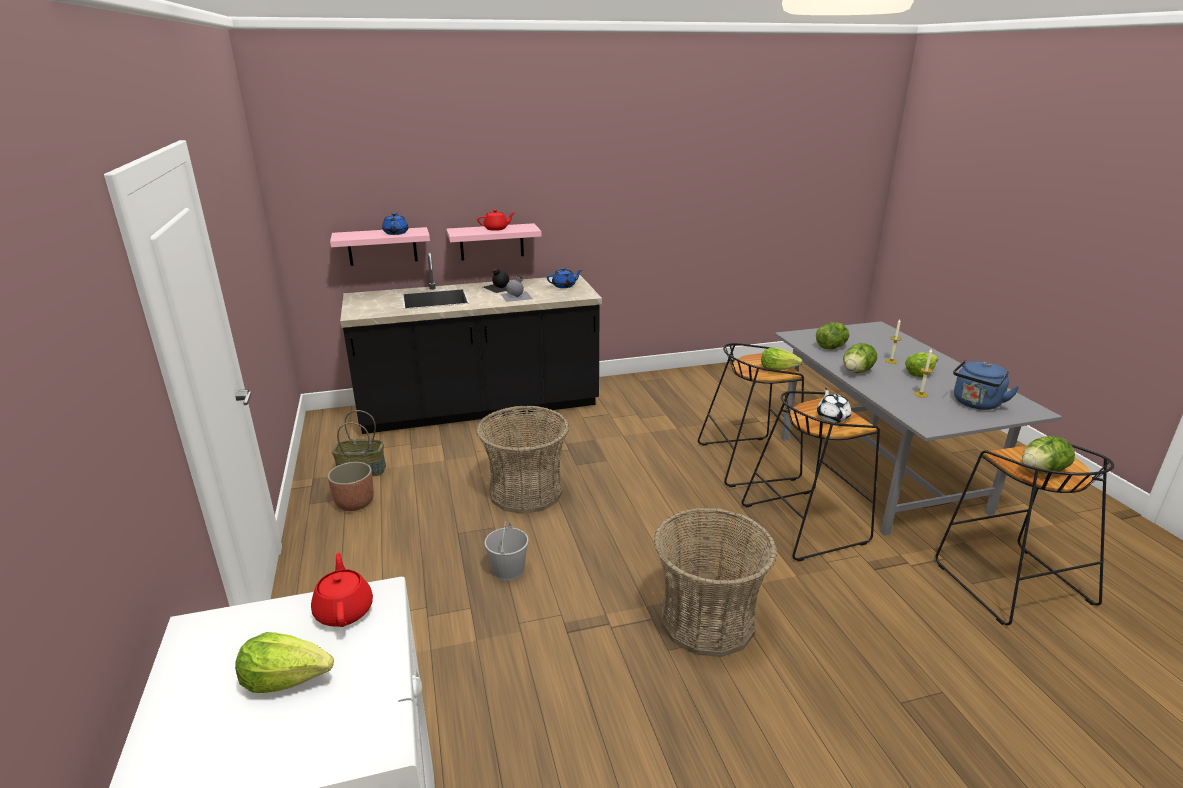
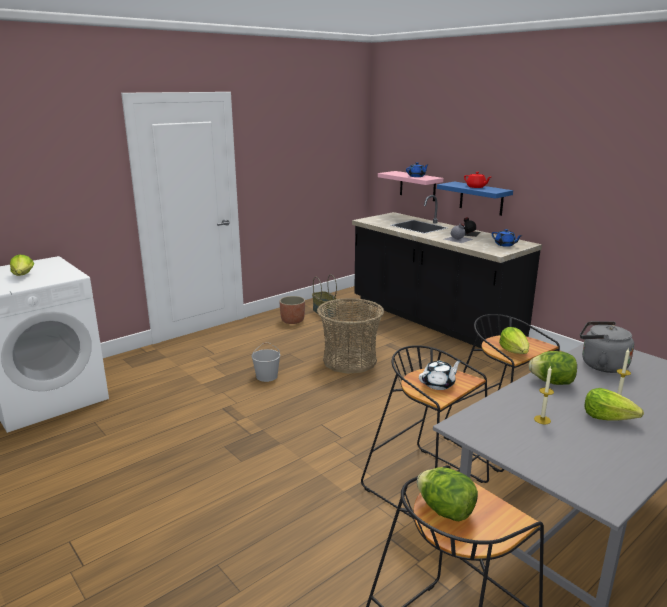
camera: 65 degrees right, 5 degrees down
(344, 610) = (64, 273): red teapot -> none
(491, 242) = (481, 198): pink shelf -> blue shelf
(707, 621) = (261, 456): basket -> none
(831, 347) = (600, 365): lettuce -> grey kettle
(976, 404) = (563, 456): blue kettle -> none

